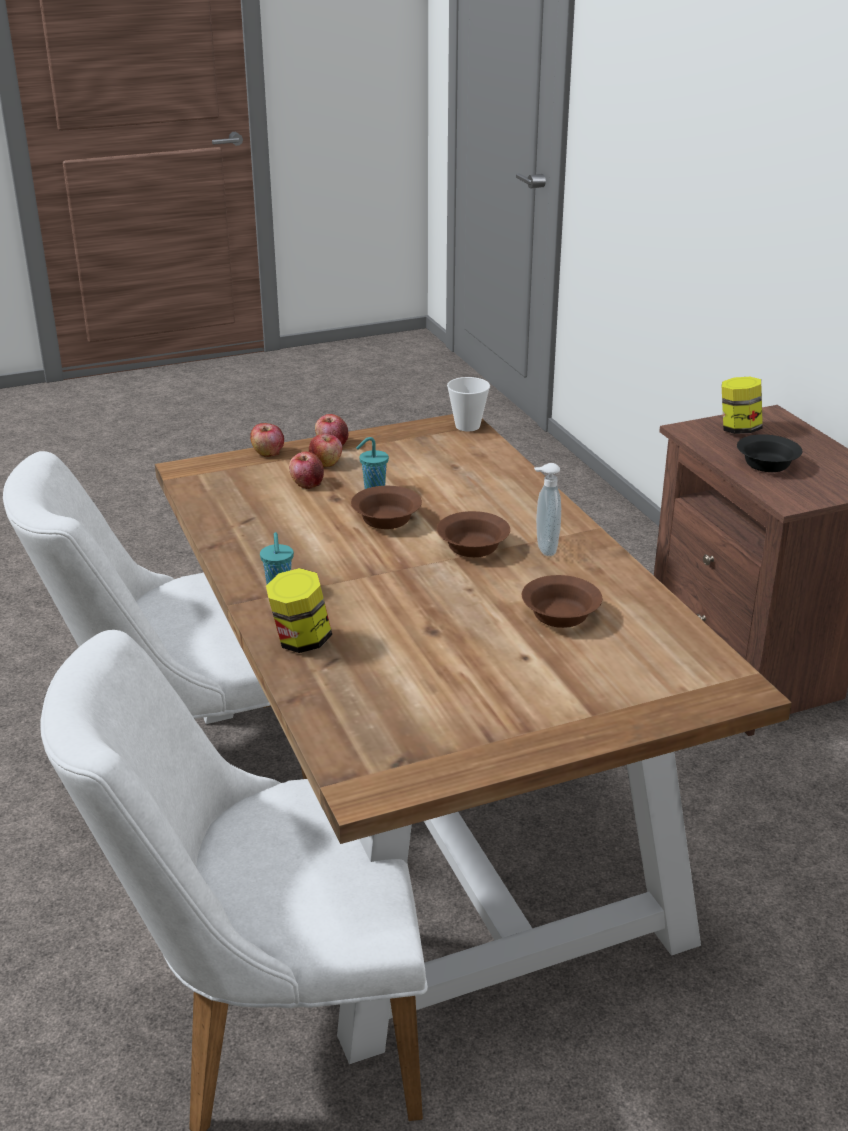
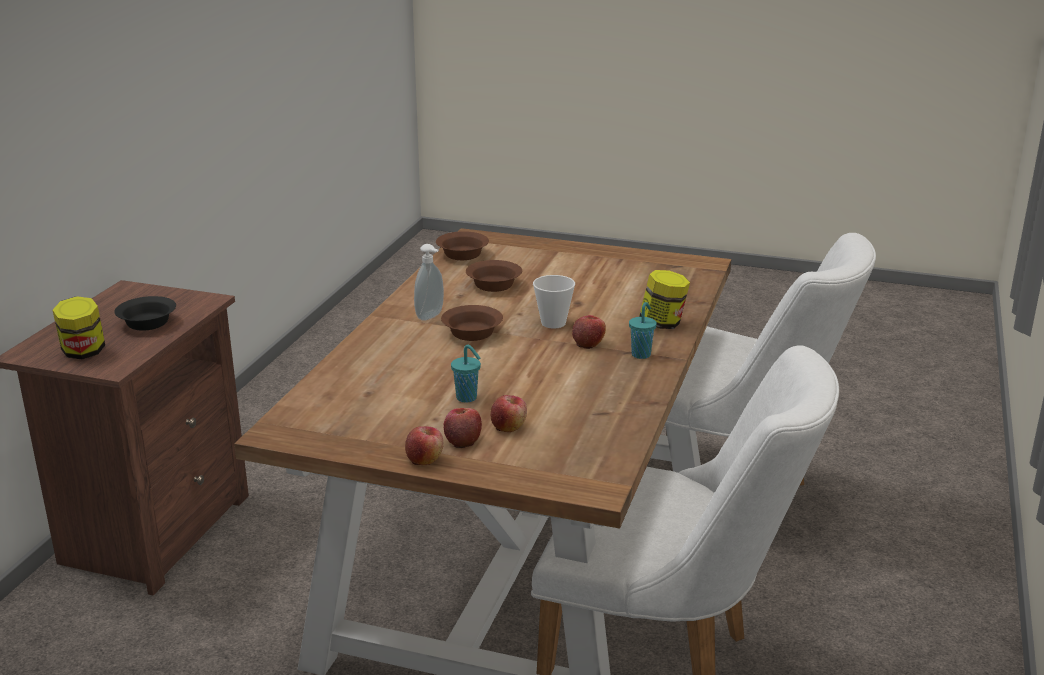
camera: 140 degrees left, 5 degrees down
(268, 452) = (496, 475): apple -> apple (588, 343)
(388, 519) = (494, 372): brown bowl -> brown bowl (461, 255)
(467, 426) = (278, 426): cup -> cup (553, 323)

